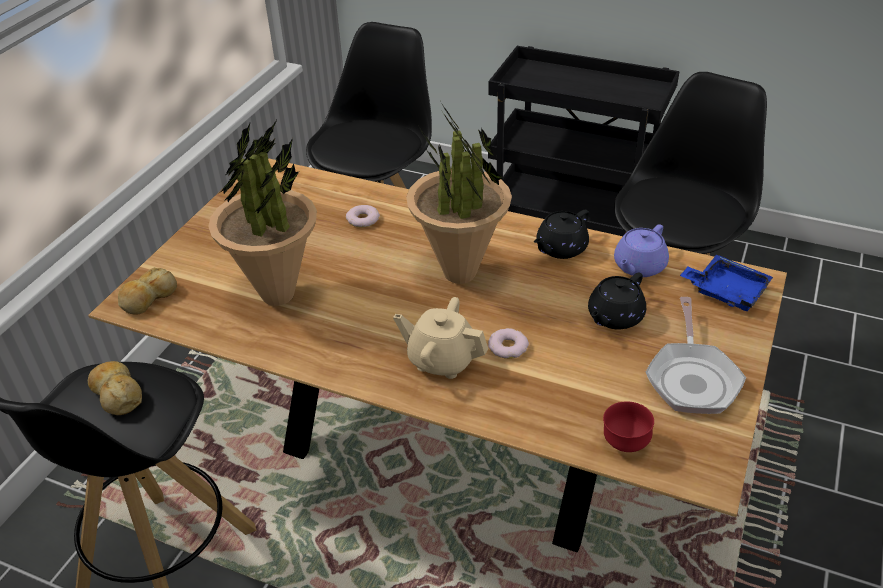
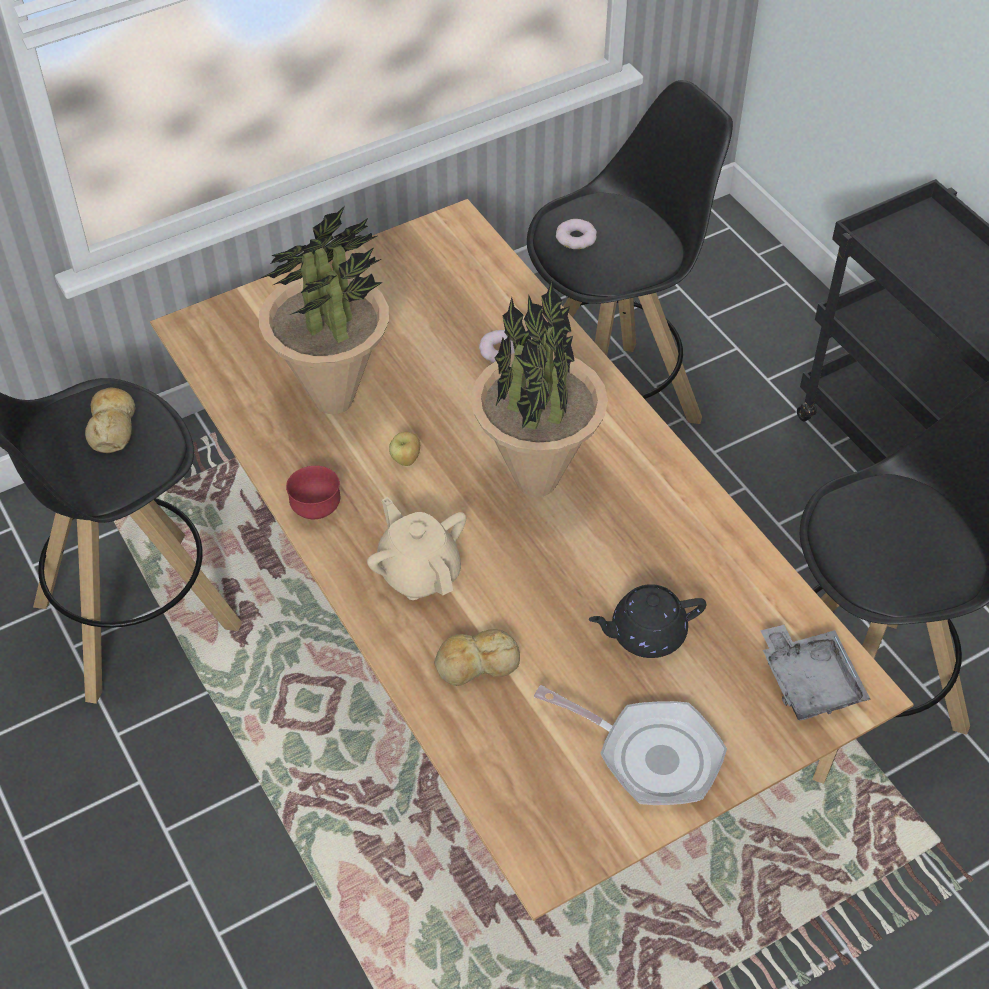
camera: 35 degrees right, 10 degrees up
(148, 298) = (214, 332): bread -> bread (476, 664)
(364, 304) = (406, 460): none -> apple
(508, 347) = (498, 599): donut -> donut (576, 238)
(560, 248) = (678, 513): black teapot -> none
(624, 443) = (503, 776): red bowl -> red bowl (316, 509)
(638, 266) = (742, 589): purple teapot -> none
(692, 378) = (650, 755): frying pan -> frying pan turned 105 degrees counterclockwise
(726, 291) = (809, 681): blue tray -> grey tray

